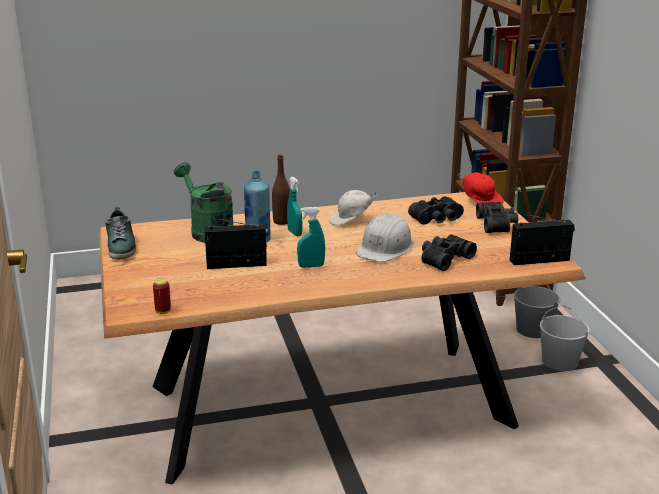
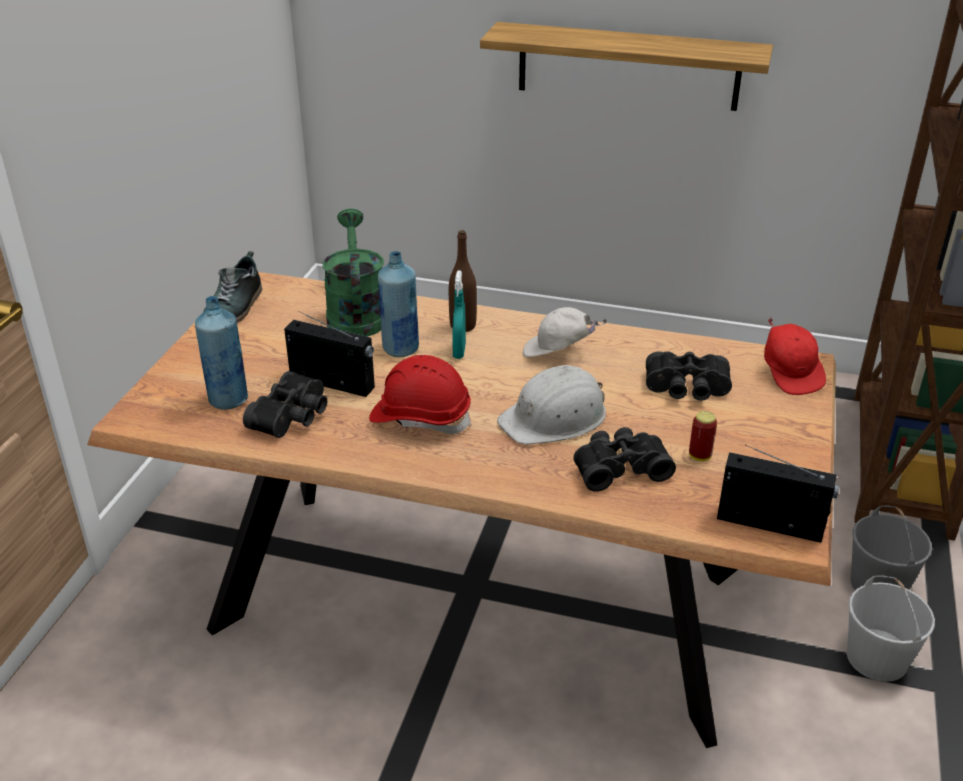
camera: 30 degrees right, 10 degrees up
(163, 311) = (171, 430): can -> can (700, 456)
(181, 288) = (228, 399): none -> blue bottle
(276, 64) = (628, 66): none -> shelf
(311, 266) = (420, 417): turquoise spray bottle -> red hard hat
(497, 224) = (772, 428): black binoculars -> black binoculars (293, 416)

